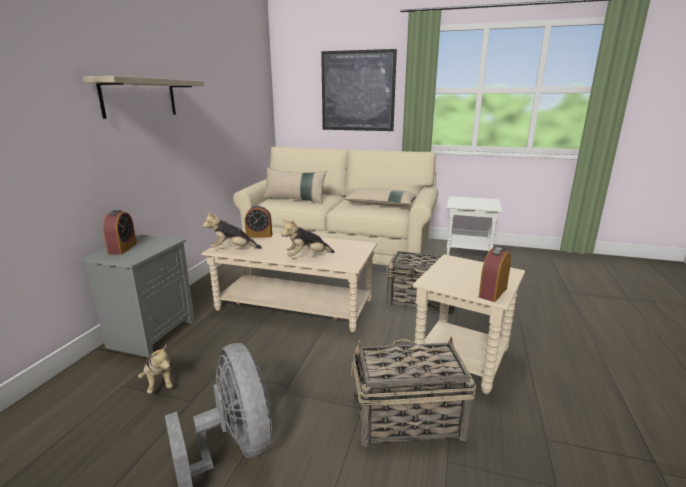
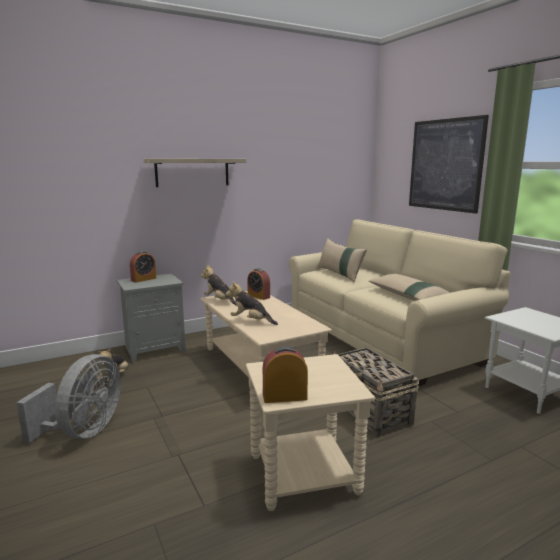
camera: 45 degrees right, 5 degrees down
(406, 419) = (183, 481): basket -> none

